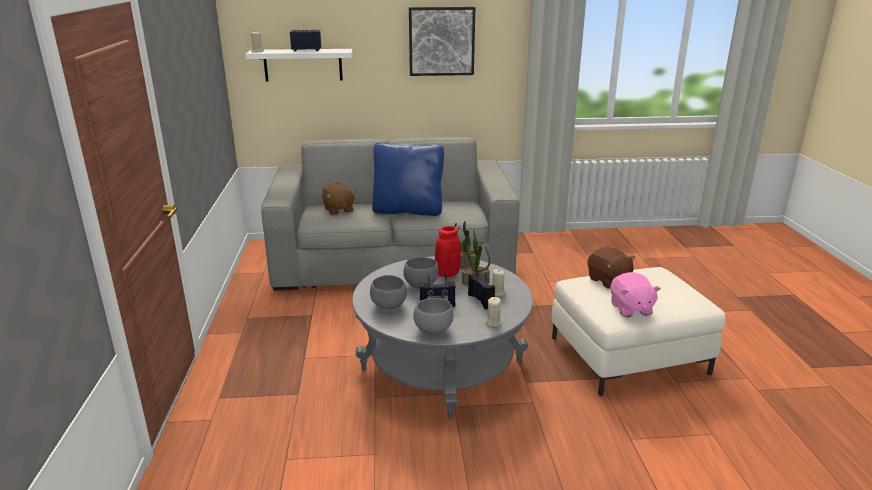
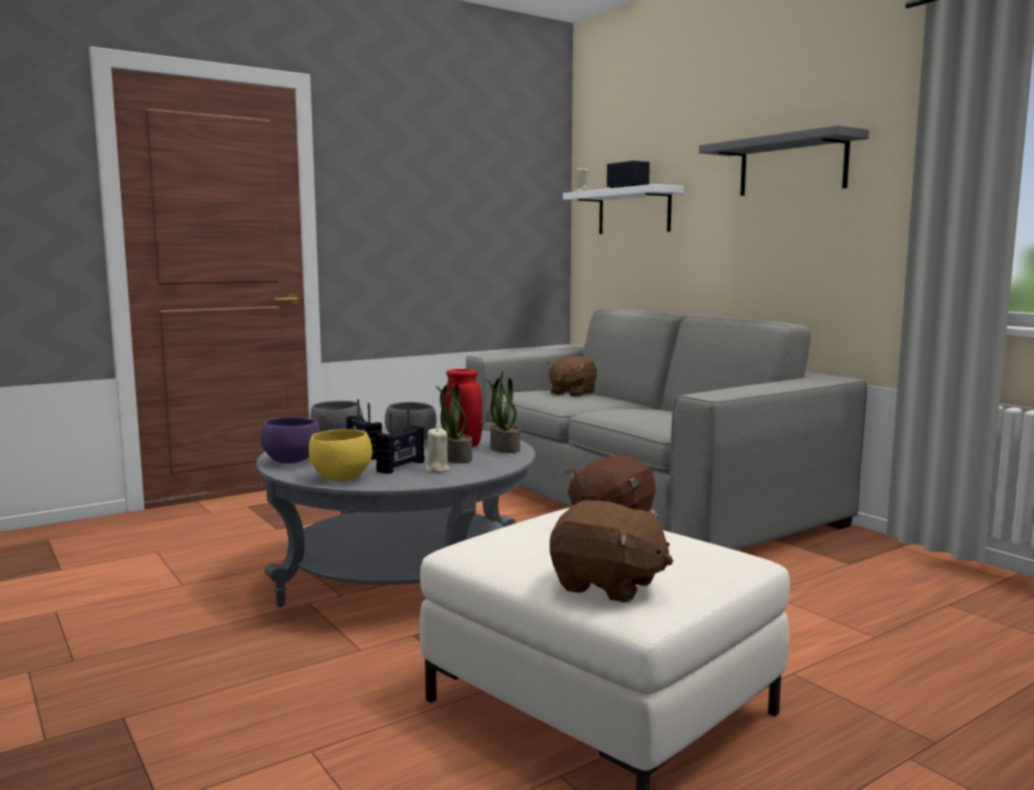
camera: 60 degrees right, 15 degrees down
(408, 210) = (630, 408): blue pillow -> none
(432, 330) = (292, 461): grey bowl -> purple bowl
(441, 41) = (792, 166): picture -> grey shelf
(493, 322) = (341, 479): beige candle -> yellow bowl
(630, 309) = (515, 551): pink plush toy -> none
(681, 302) = (607, 585): none -> brown plush toy

